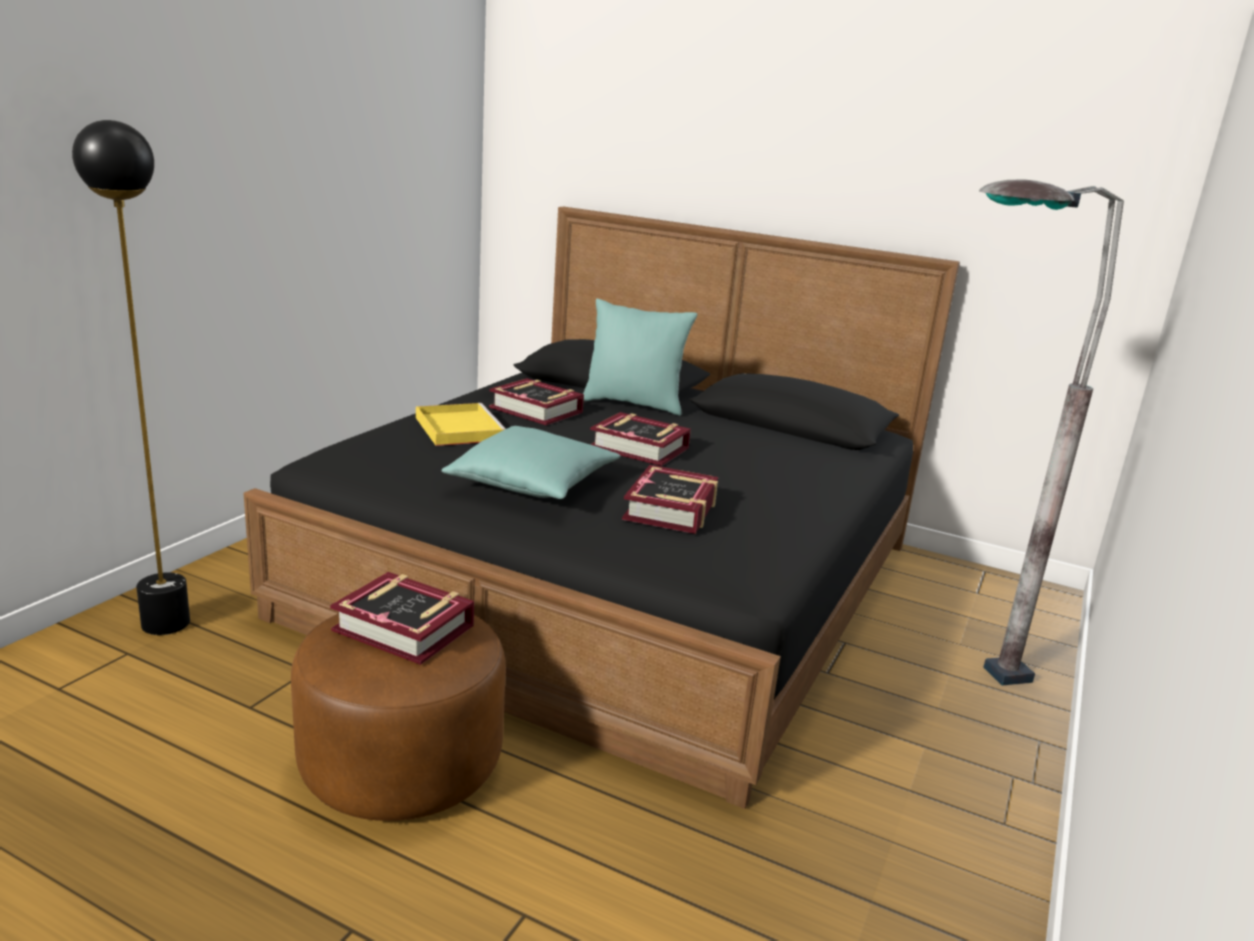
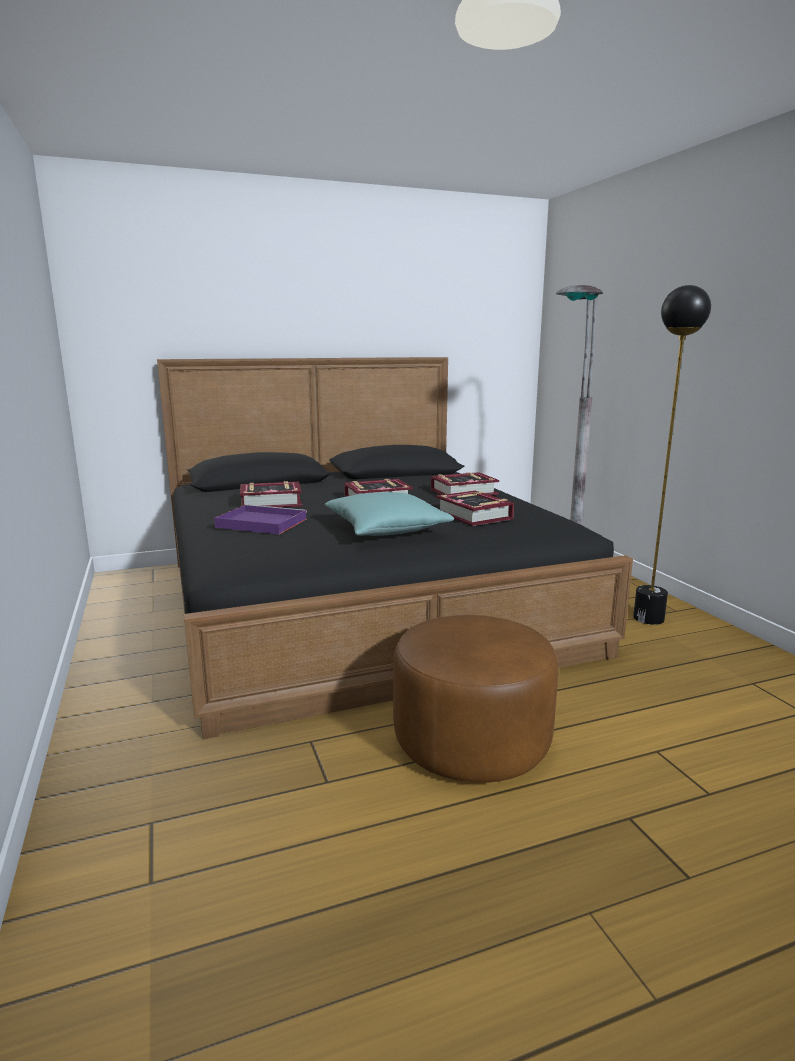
camera: 45 degrees left, 5 degrees down
(166, 624) = (135, 787): black floor lamp -> black floor lamp (648, 618)
(404, 628) = (463, 633): book -> book (463, 492)
(458, 428) = (260, 523): yellow tray -> purple tray
(634, 404) = (308, 485): turquoise pillow -> none

